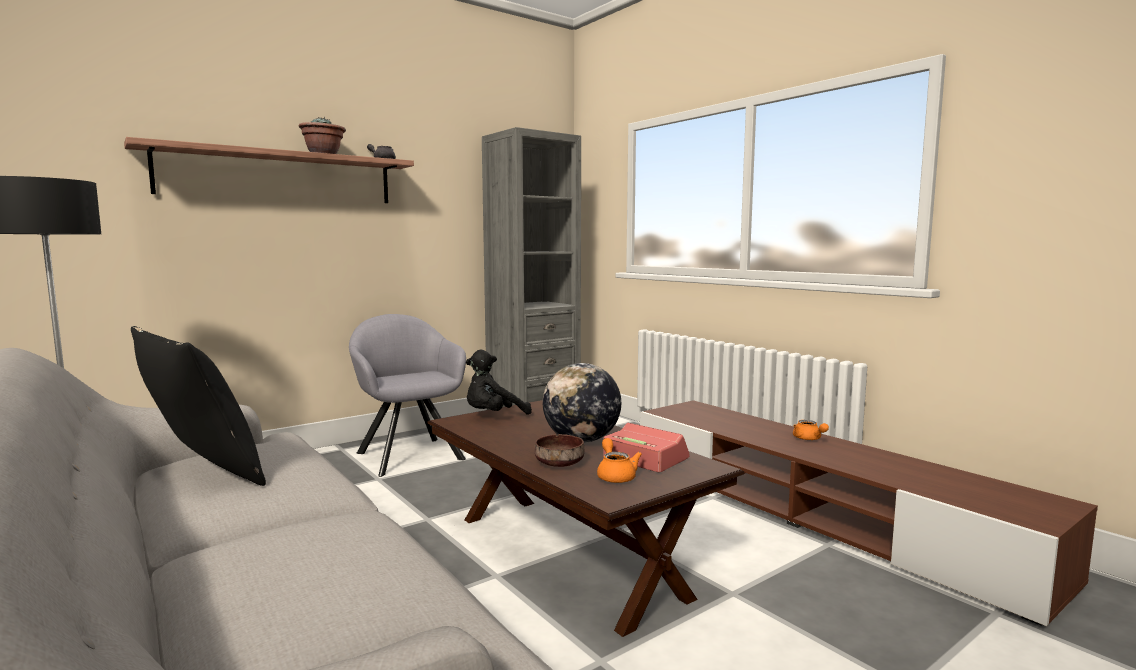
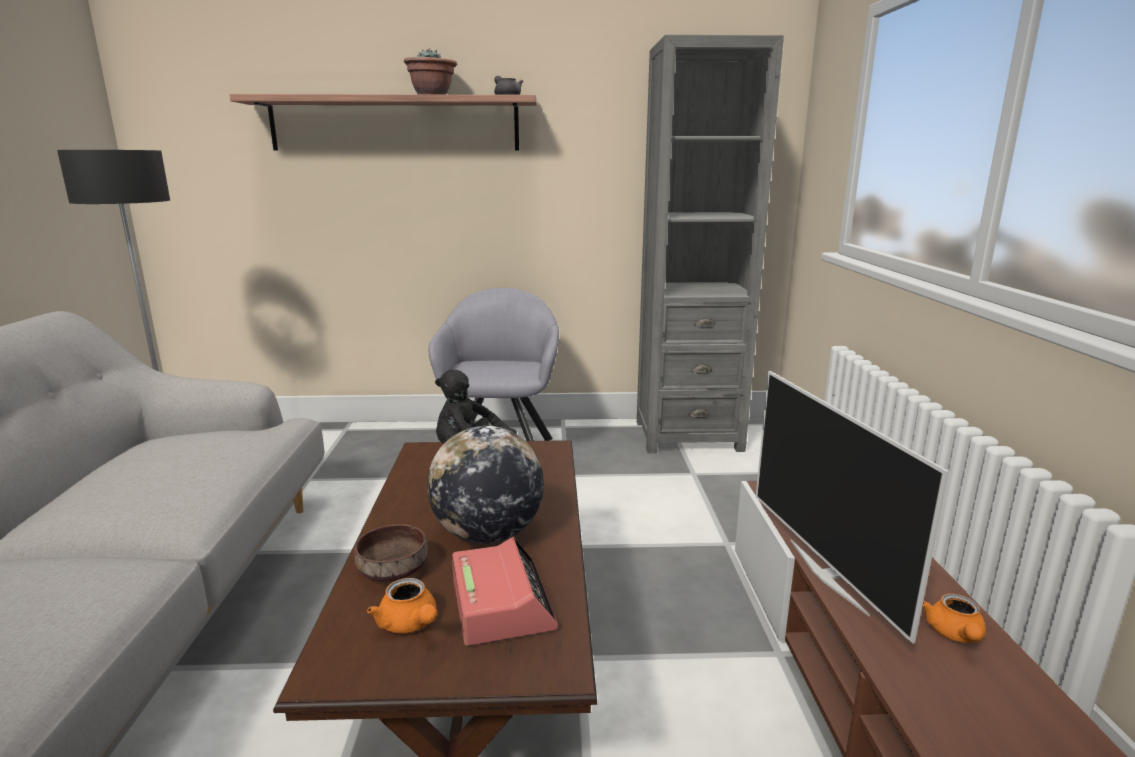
camera: 35 degrees right, 10 degrees up
(202, 472) = (135, 461): black pillow -> none
(615, 475) = (410, 624): orange teapot -> orange teapot turned 120 degrees clockwise
(736, 434) = (828, 574): none -> television

